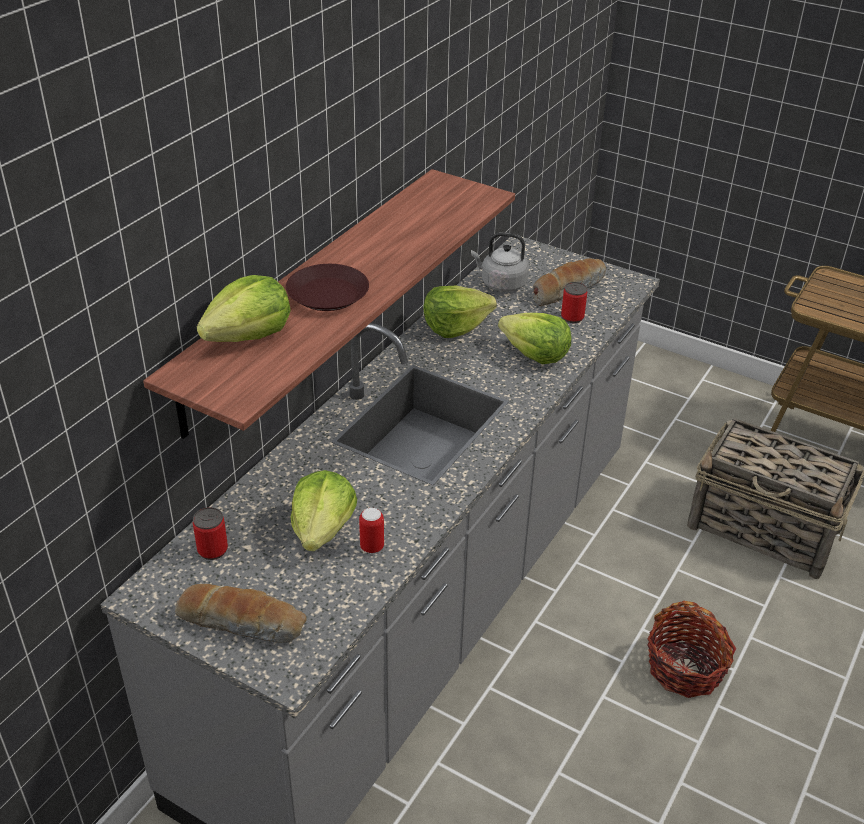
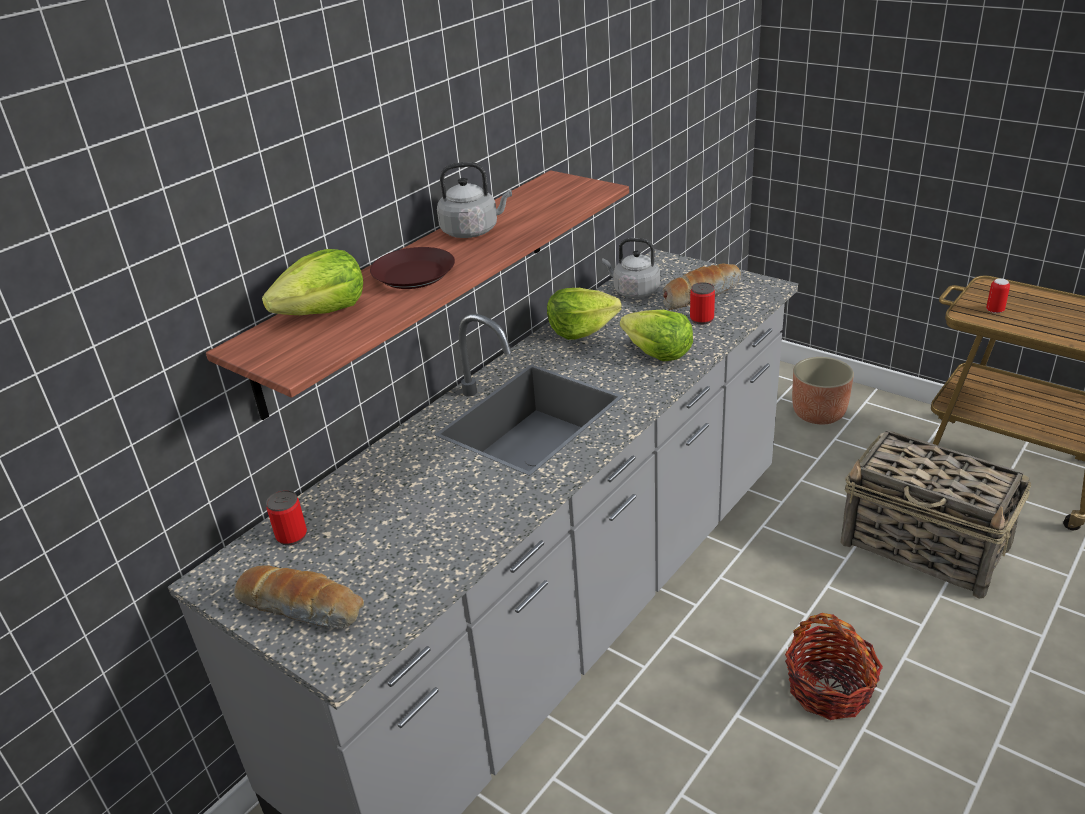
camera: 10 degrees right, 5 degrees down
(323, 529) = (407, 517): lettuce -> none
(372, 547) = (453, 535): can -> can (995, 310)
(373, 243) = (473, 231): none -> grey kettle
(658, 392) = (819, 414): none -> planter

